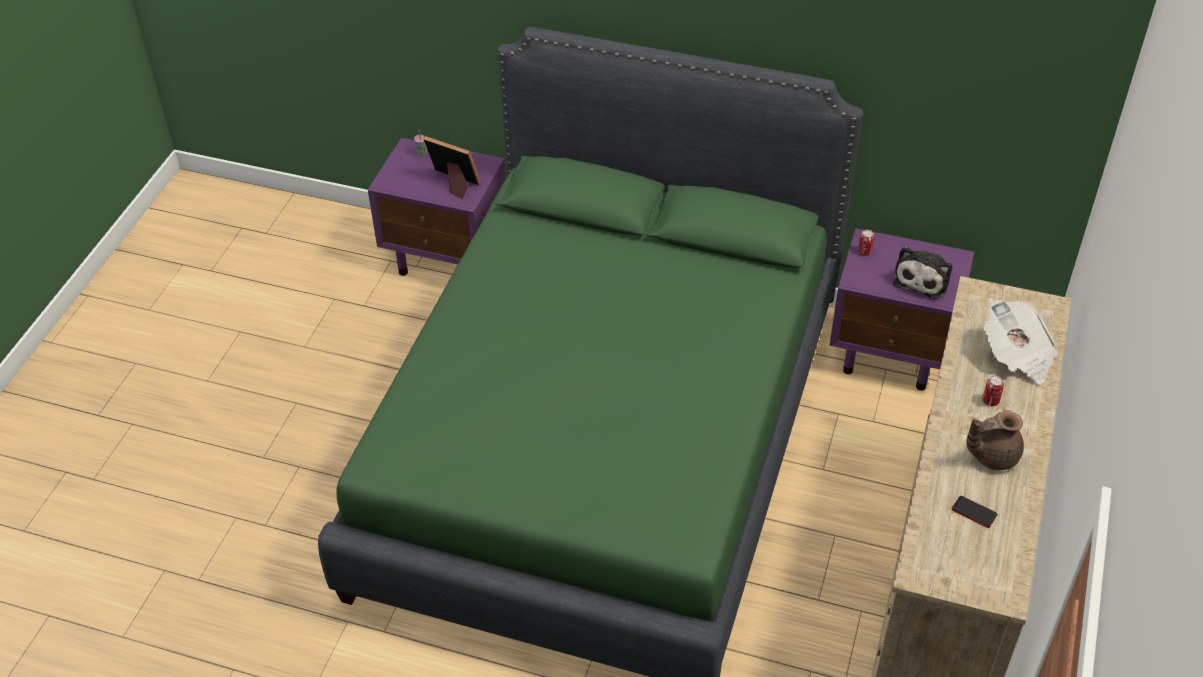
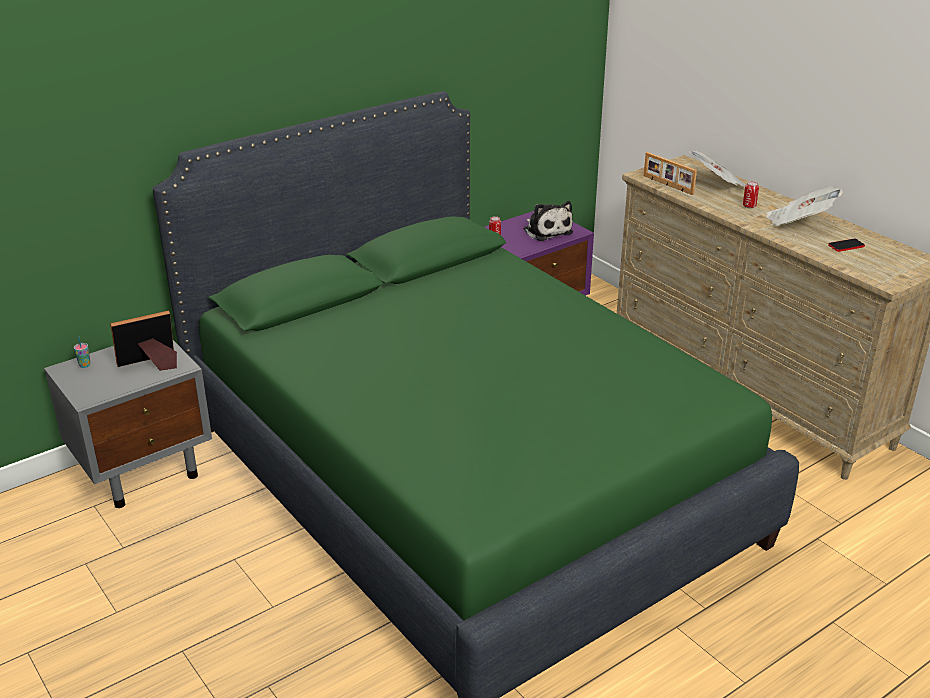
camera: 55 degrees left, 15 degrees down
(448, 258) = (144, 471): purple nightstand -> grey nightstand
(971, 319) = (667, 185): none -> picture frame
(992, 455) = (799, 223): brown teapot -> newspaper

